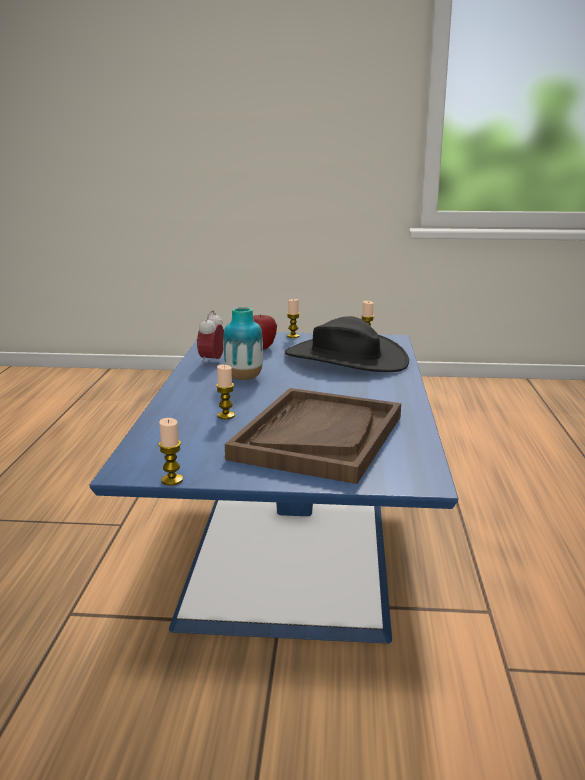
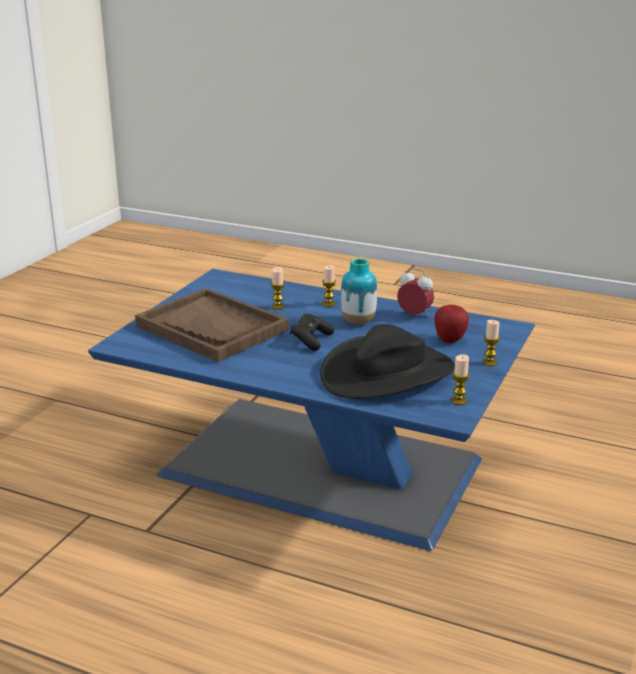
camera: 110 degrees right, 5 degrees up
(172, 480) = (195, 284): candle -> candle (328, 304)
(307, 389) = (311, 340): none -> black game controller

